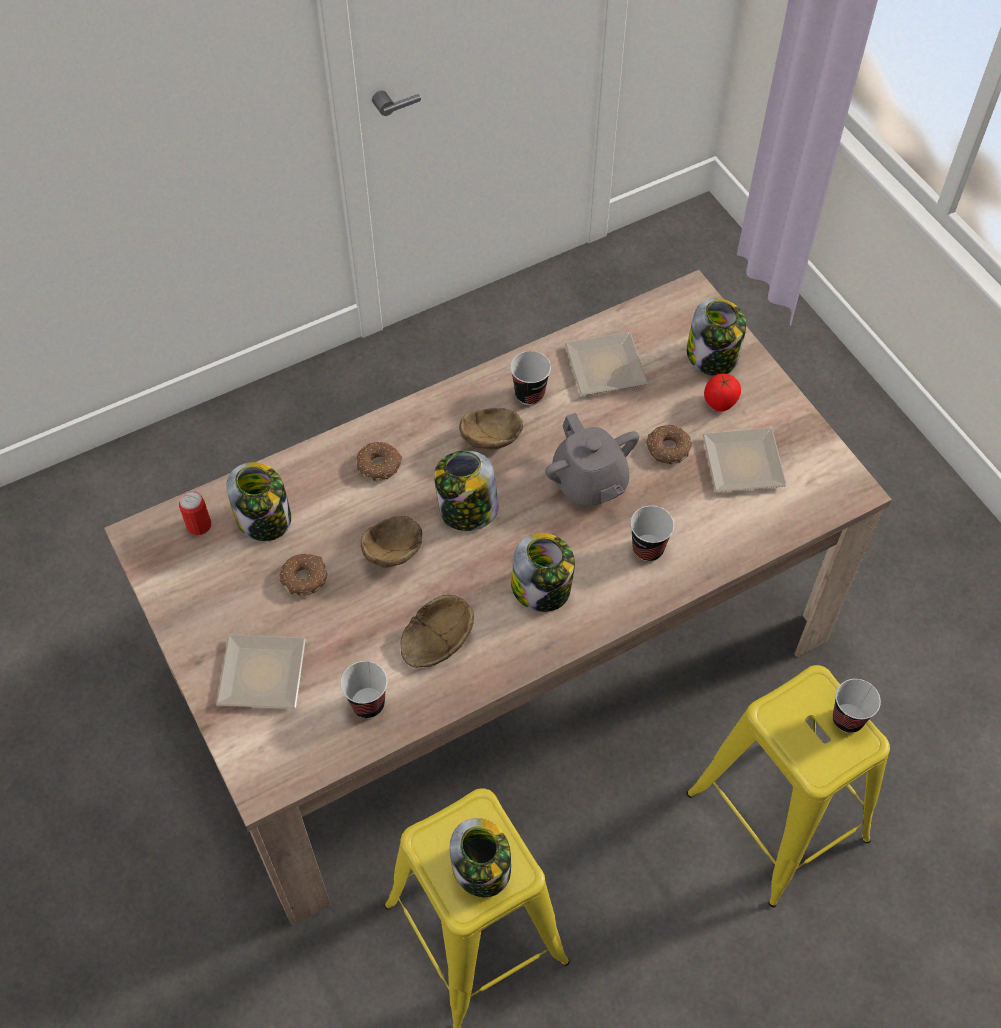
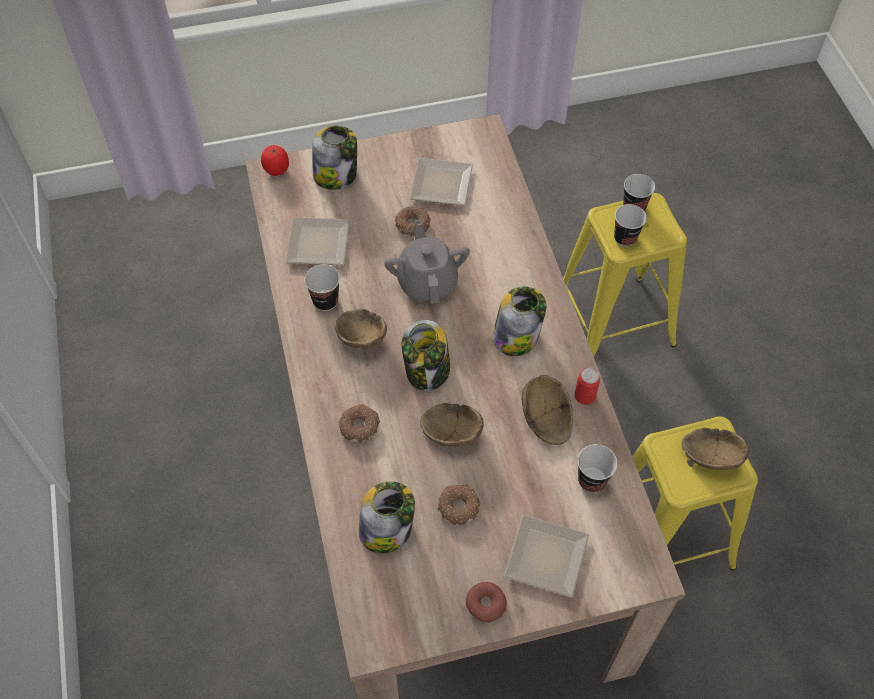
camera: 75 degrees left, 0 degrees up
(198, 627) = (485, 604): none -> donut
(199, 525) = (375, 587): can -> can (585, 396)
(482, 869) = (710, 454): jar -> brown bowl
(589, 483) = (427, 282): grey teapot -> grey teapot turned 90 degrees counterclockwise
(648, 549) = (499, 261): cup -> cup (625, 238)
(720, 403) = (381, 182): tomato -> tomato (277, 170)

